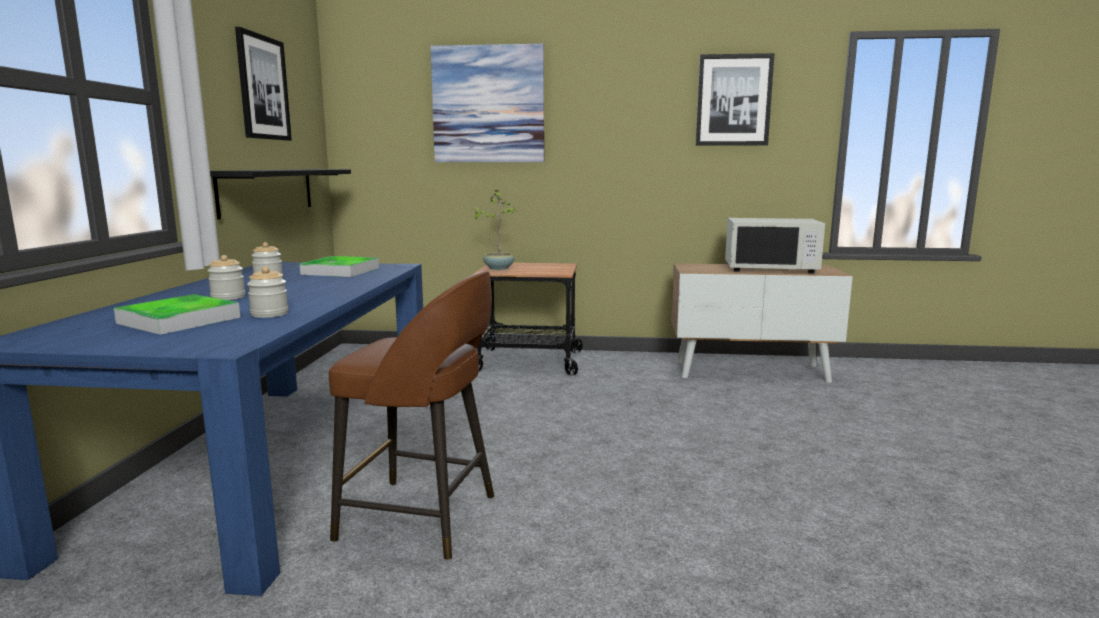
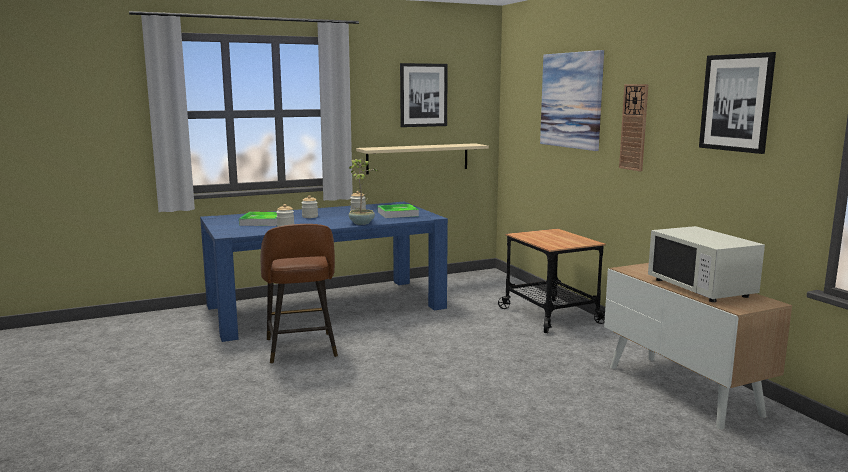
camera: 60 degrees right, 0 degrees up
(267, 191) = (418, 158): black shelf -> beige shelf
(498, 268) = (537, 234): potted plant -> potted plant (362, 223)
(600, 131) = (634, 127): none -> wall clock

